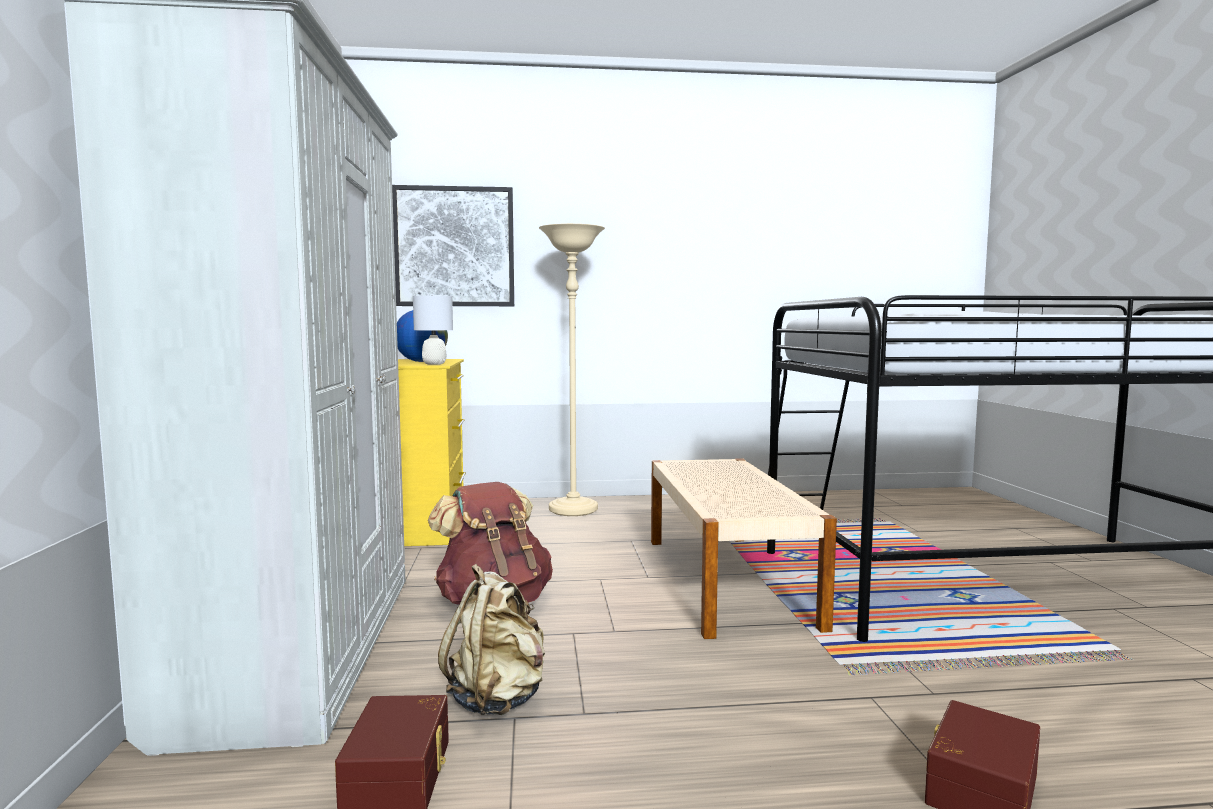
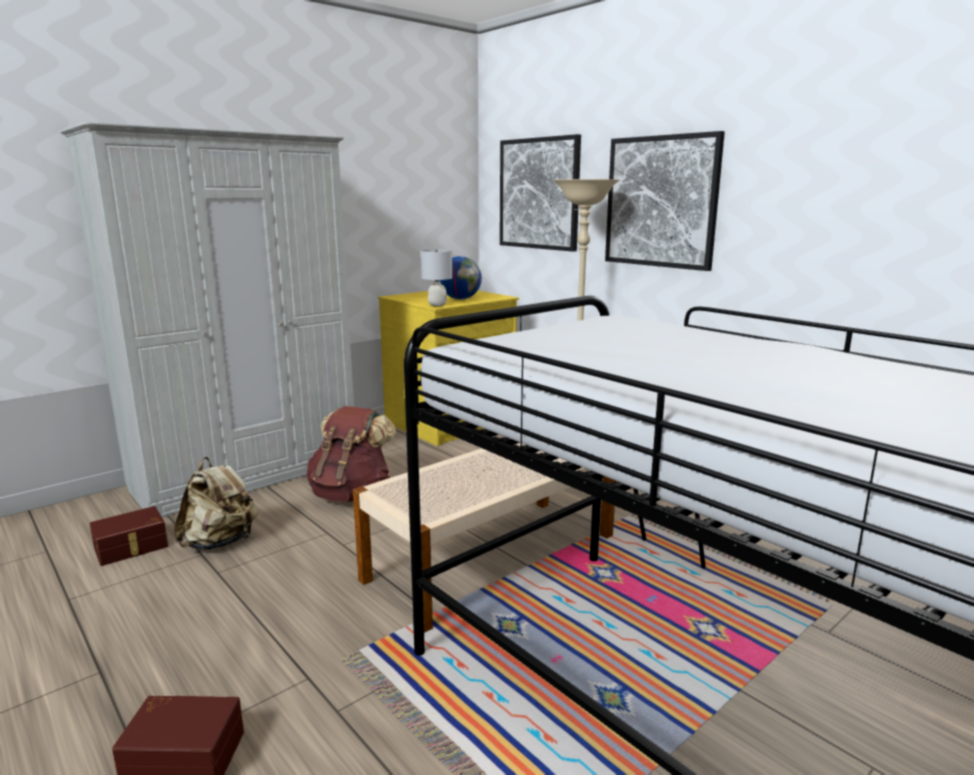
camera: 55 degrees right, 10 degrees up
(613, 255) = (661, 202): none -> picture

